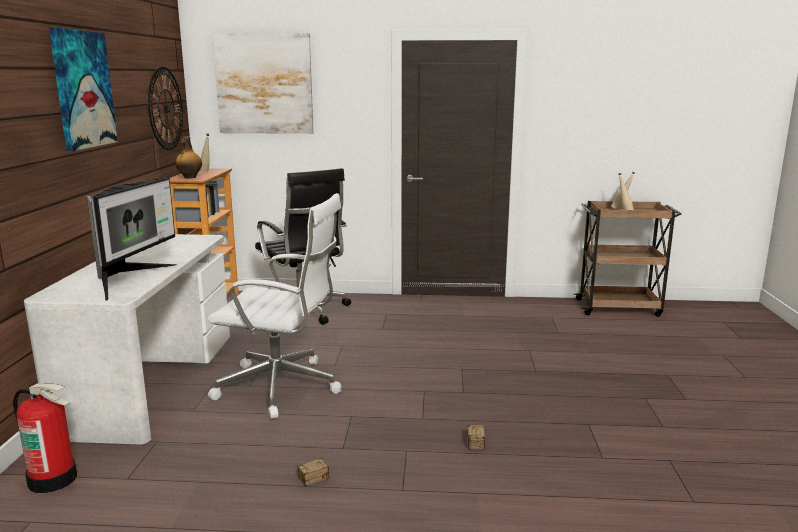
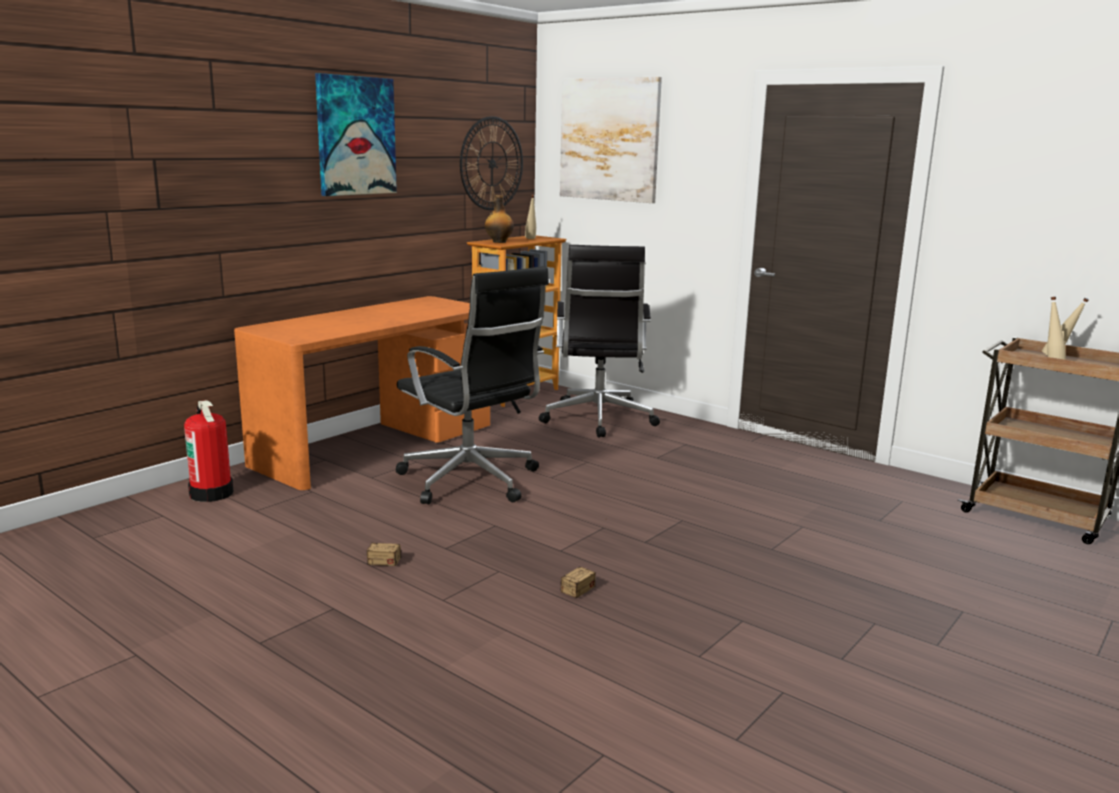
camera: 35 degrees right, 0 degrees up
(130, 280) = (333, 328): monitor -> none
(152, 380) = (375, 444): white desk -> orange desk
(282, 387) = (471, 482): white office chair -> black office chair

